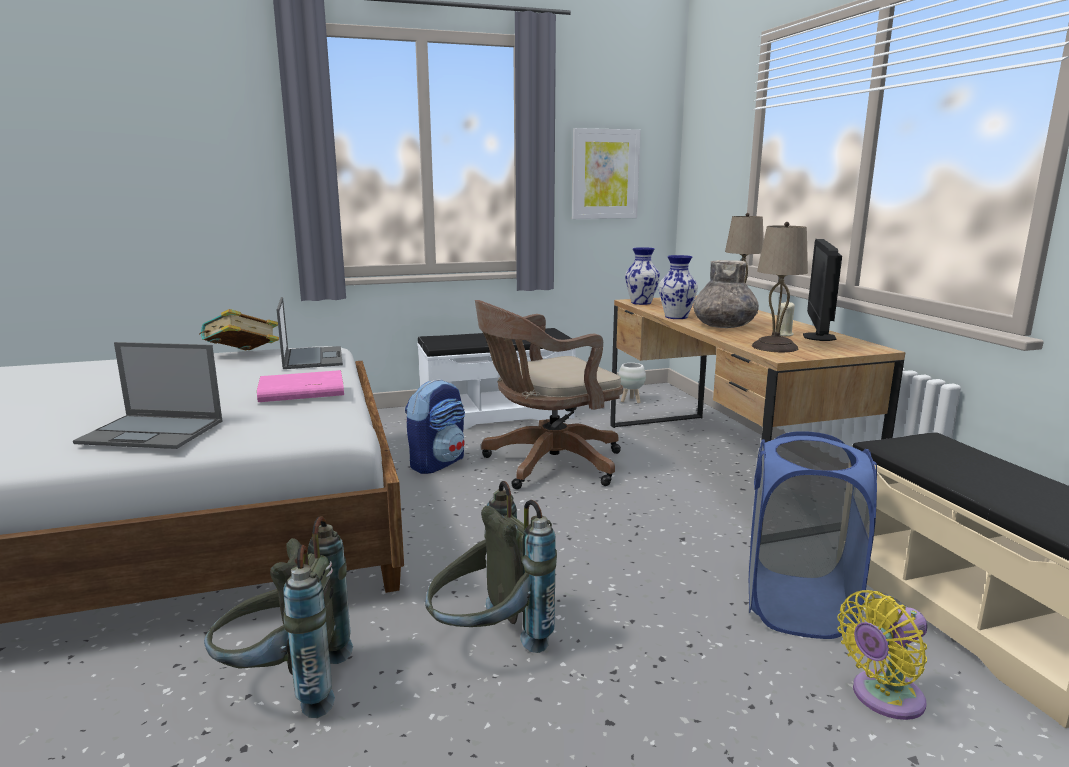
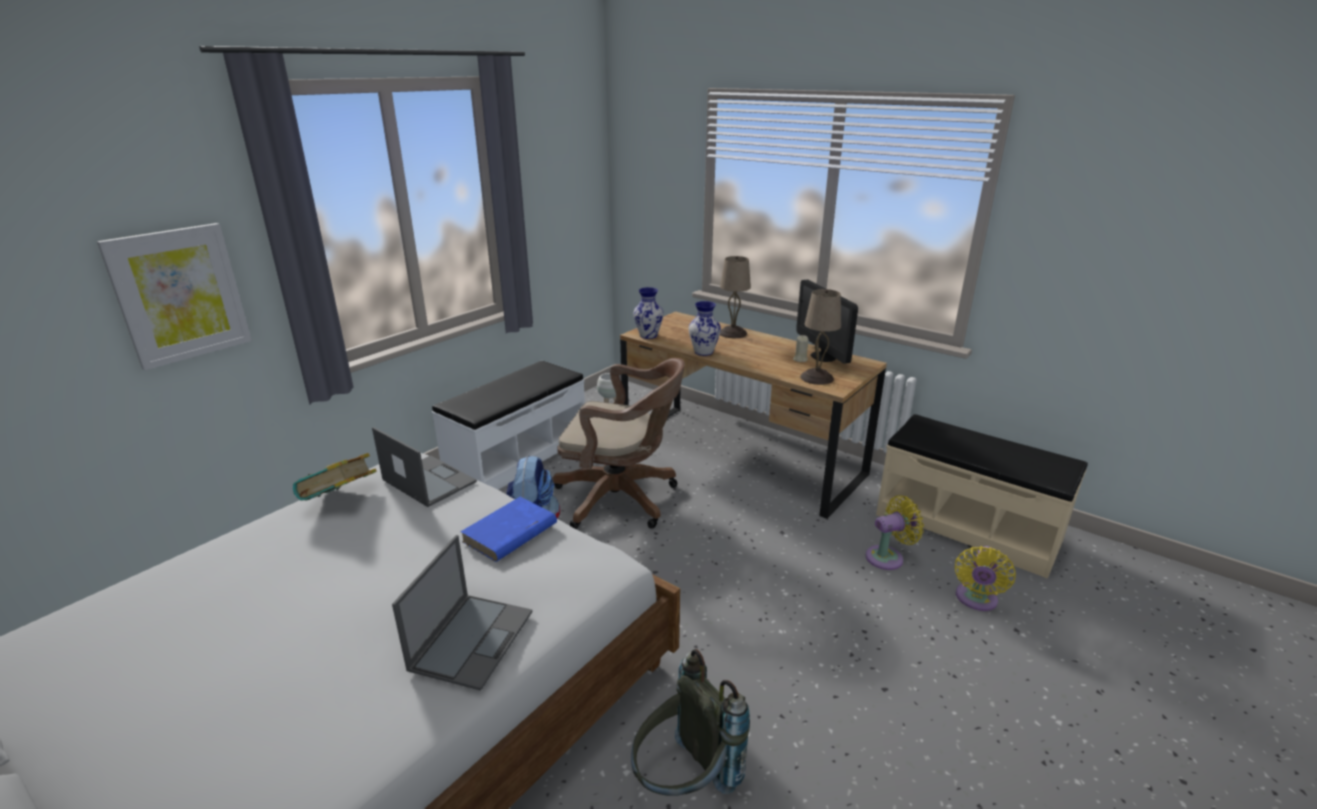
camera: 35 degrees left, 10 degrees up
(153, 432) = (472, 639): laptop -> laptop turned 45 degrees counterclockwise
(301, 392) = (509, 533): pink book -> blue book
(489, 643) = (765, 674): grey backpack -> none
(546, 465) = (622, 499): brown office chair -> brown office chair turned 105 degrees counterclockwise
(605, 174) = (557, 205): picture -> picture (180, 295)
(724, 326) = (752, 357): grey vase -> none
(797, 605) = (888, 557): blue laundry basket -> yellow fan

